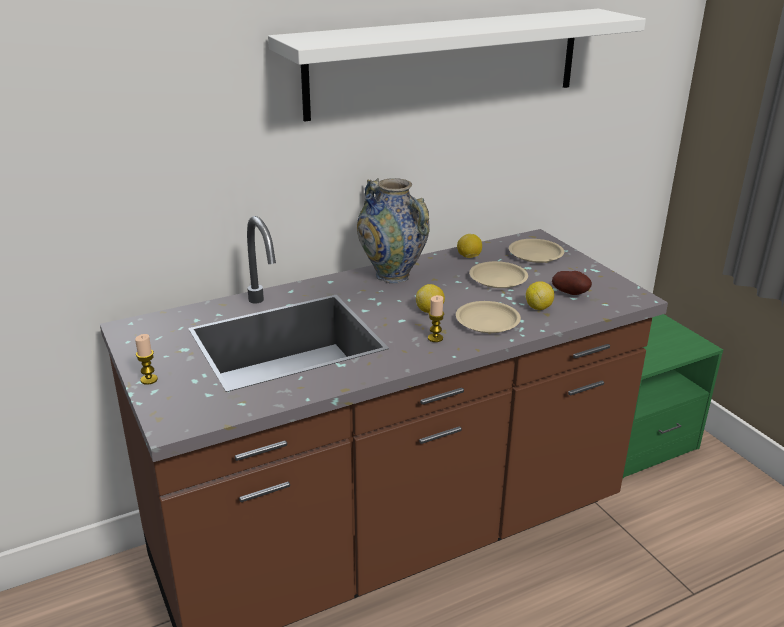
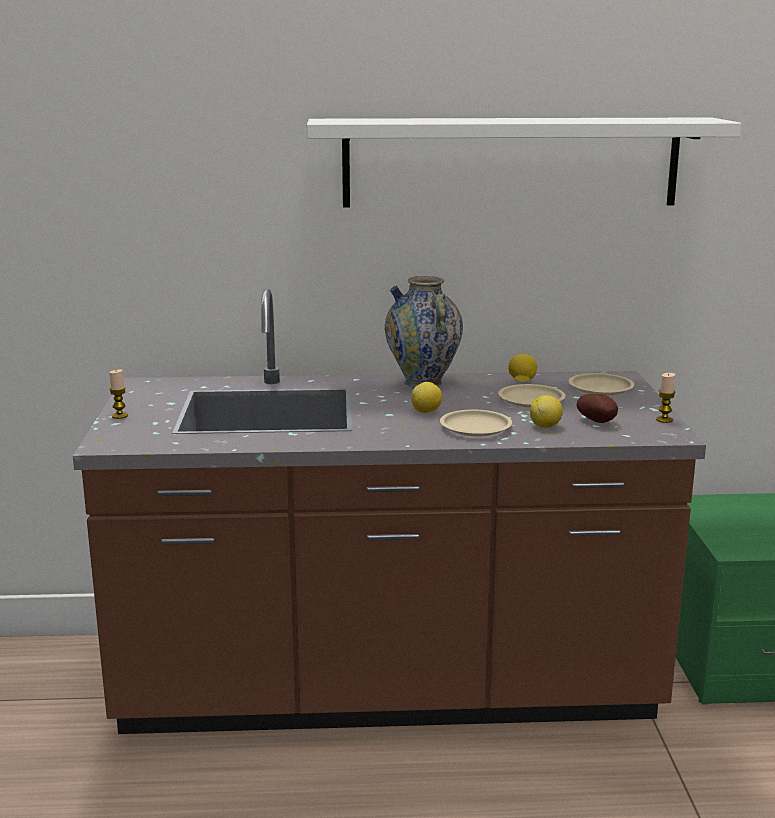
camera: 25 degrees right, 10 degrees down
(435, 338) = (405, 430): candle -> candle (664, 420)

